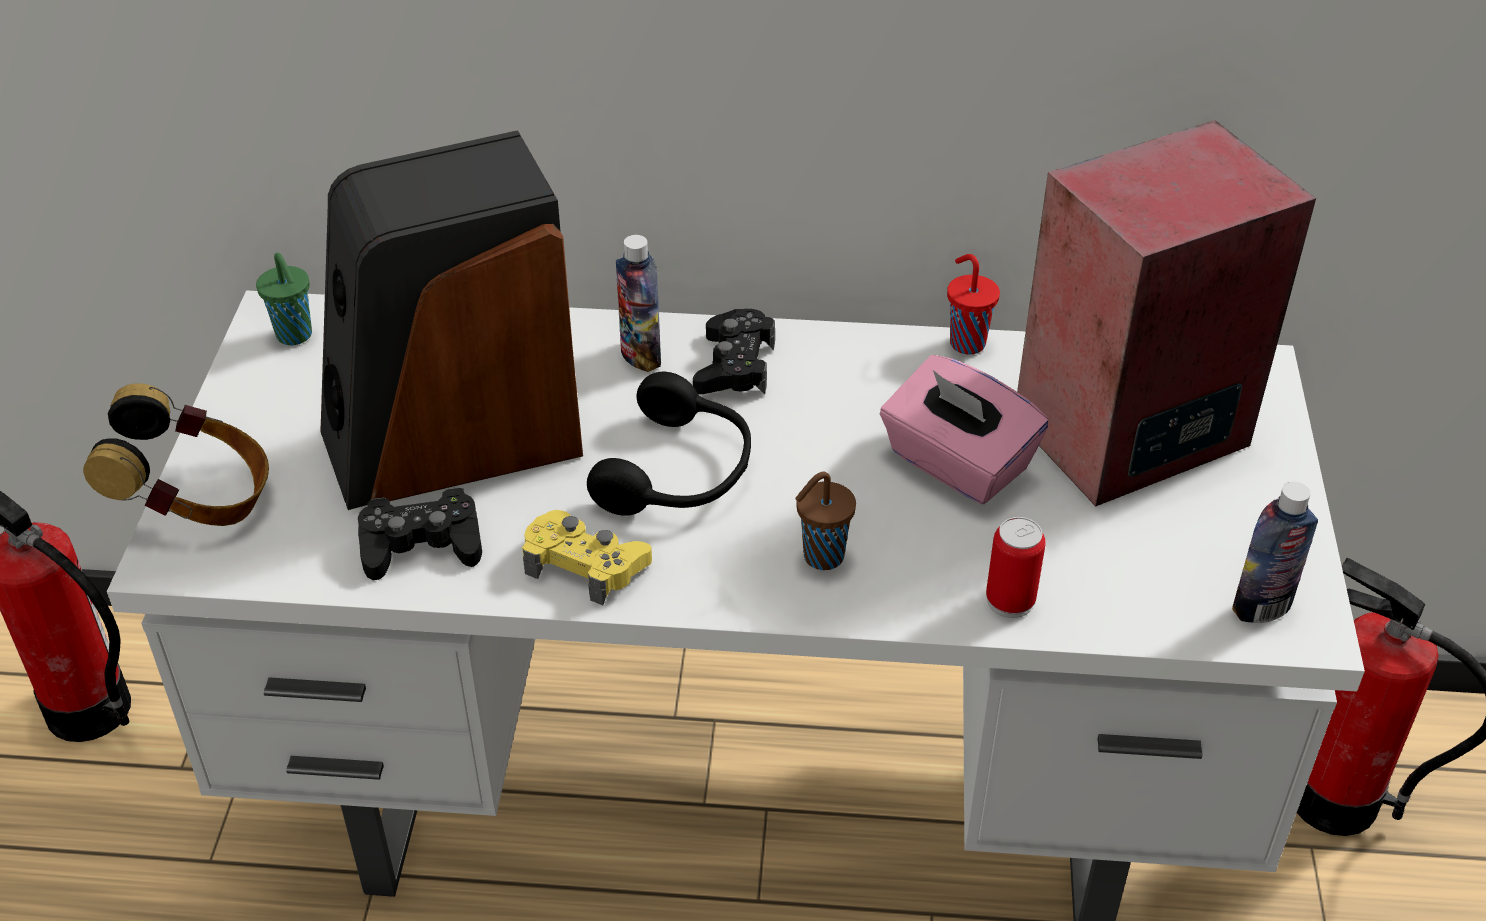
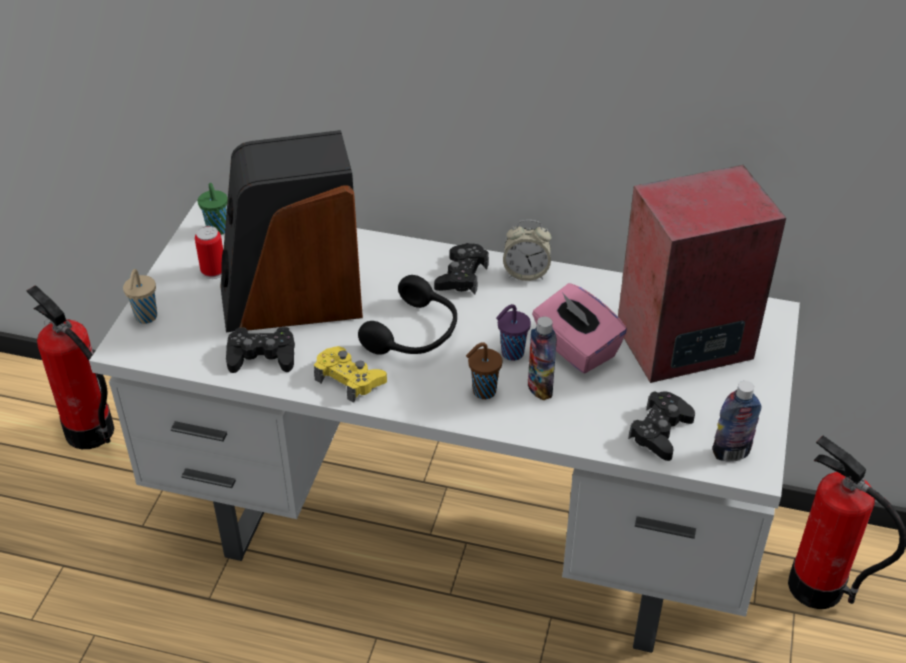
camera: 10 degrees right, 0 degrees up
(196, 502) = (145, 318): headphones -> beige cup
(640, 356) = (409, 264): bottle -> bottle (540, 388)
(840, 348) = (526, 273): none -> alarm clock
(851, 486) = (511, 353): none -> purple cup
(966, 342) = (601, 278): red cup -> none
(1010, 600) = (584, 429): can -> can (213, 271)
(1136, 586) = (660, 431): none -> black game controller

